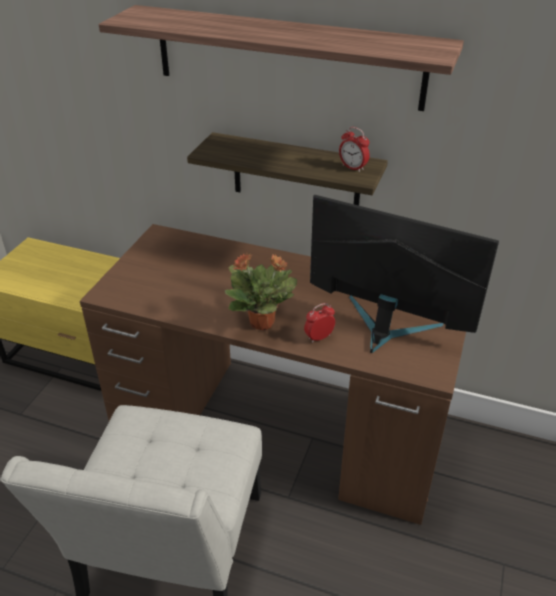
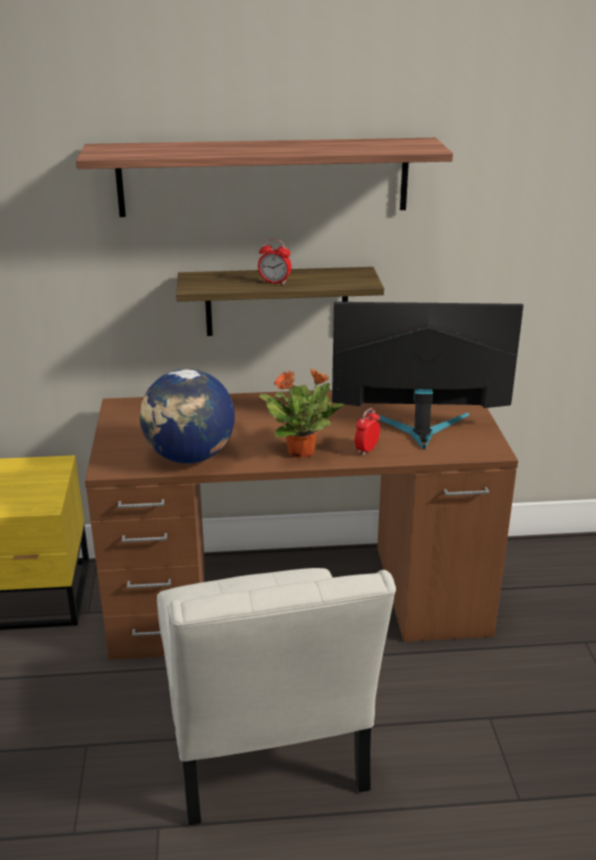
camera: 25 degrees left, 10 degrees down
(170, 301) = (190, 457): none -> globe
(353, 168) = (349, 276): alarm clock -> alarm clock (274, 282)

